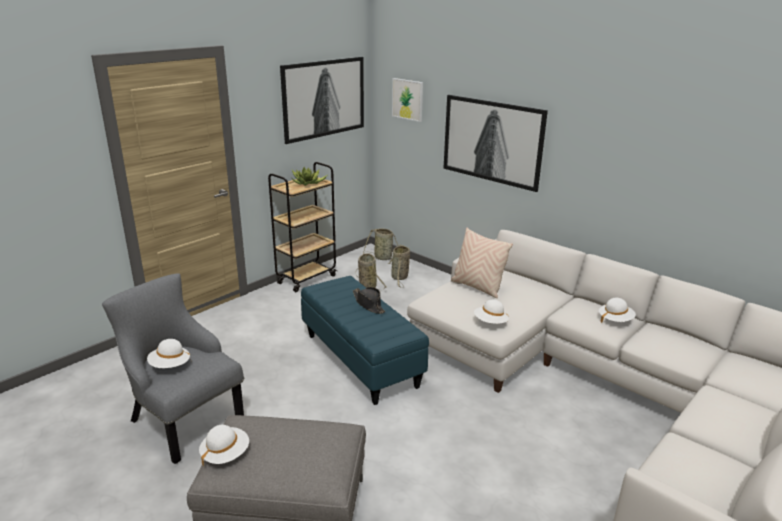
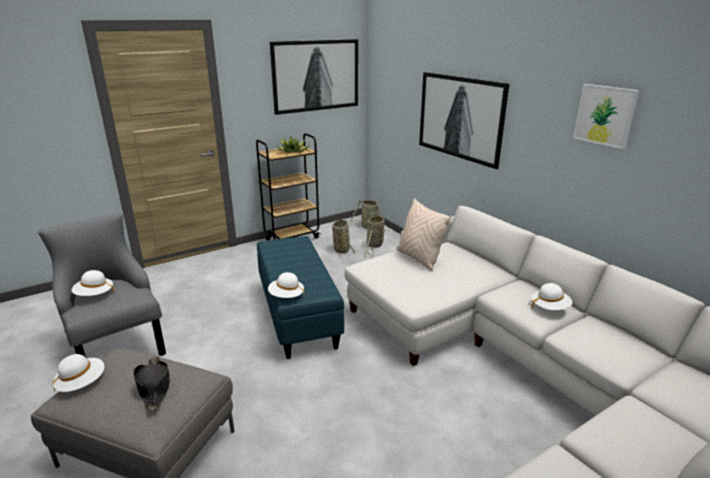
camera: 15 degrees right, 0 degrees up
(368, 304) = (305, 262): black hat -> black hat (154, 387)
(407, 99) = (393, 78): picture -> picture (605, 115)
(490, 322) = (412, 293): white hat -> white hat (286, 296)

